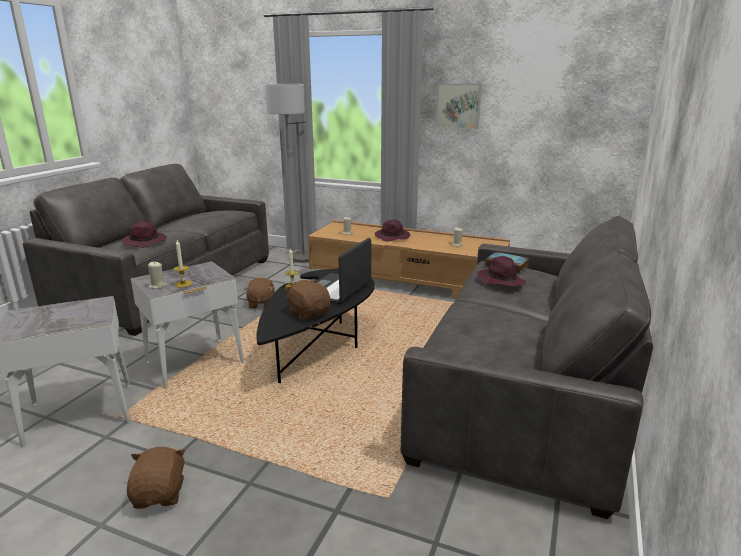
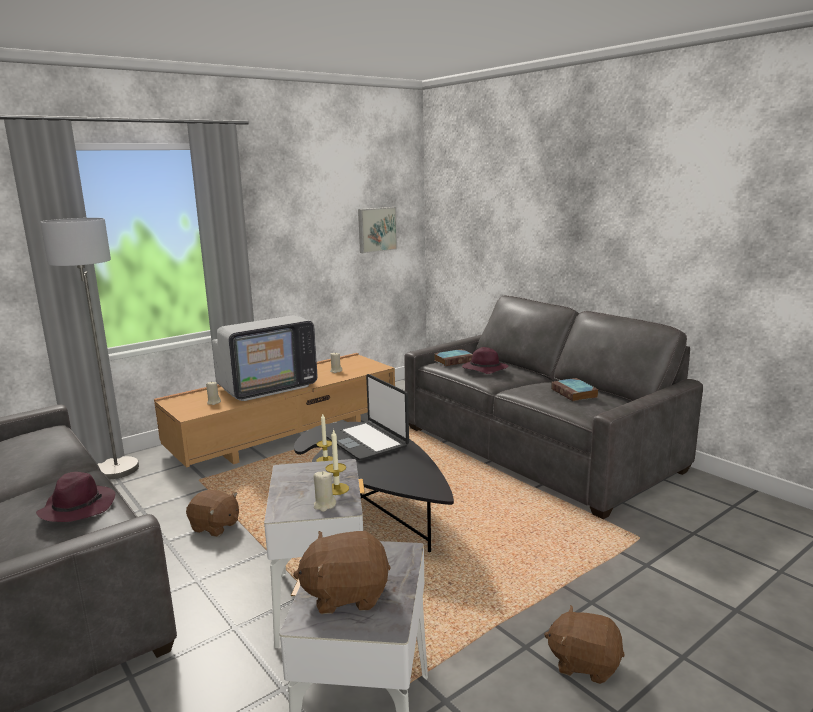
camera: 60 degrees left, 5 degrees down
(309, 313) = (410, 465): brown plush toy -> brown plush toy (346, 594)
(393, 237) = (267, 387): purple hat -> television
(458, 105) = (278, 227): picture -> picture (376, 229)
(491, 331) = (575, 393): none -> book

